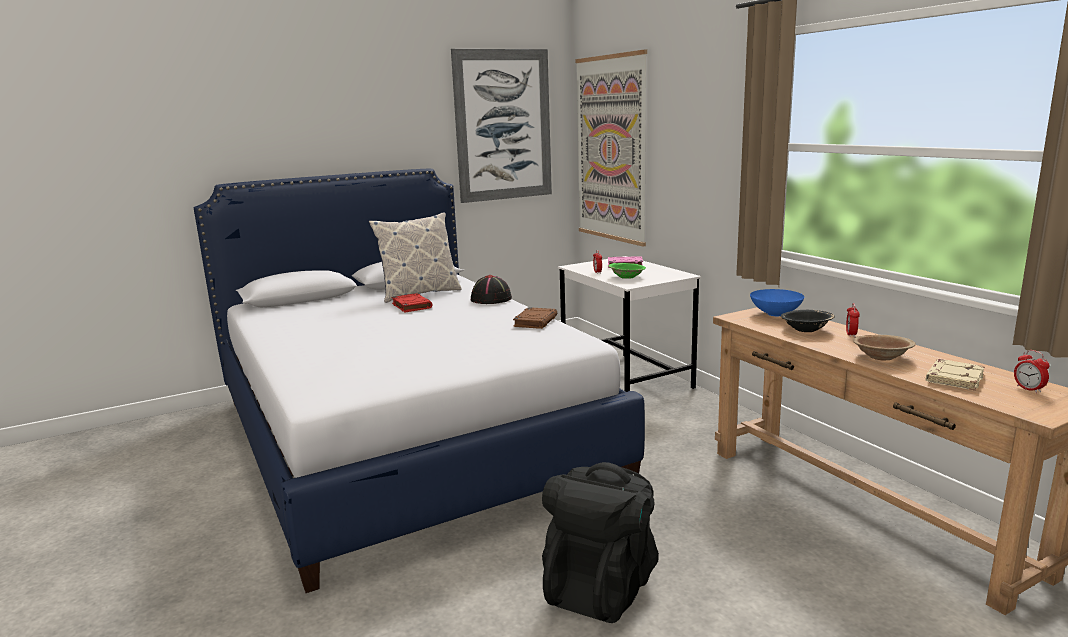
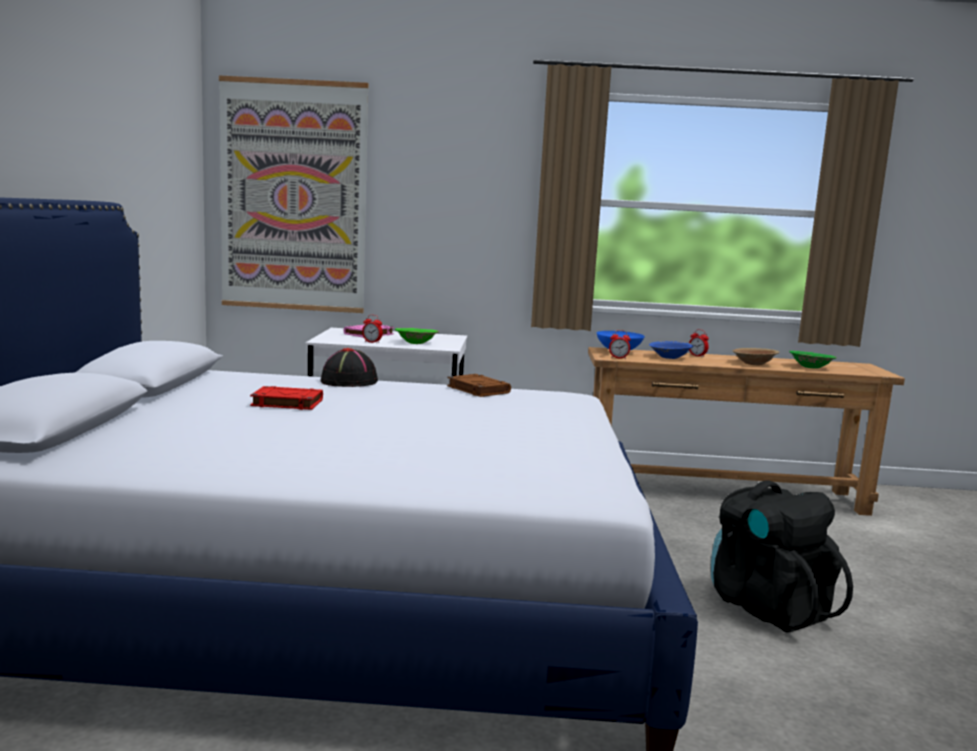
camera: 60 degrees left, 5 degrees down
(419, 293) = (233, 391): pillow -> none
(503, 125) = (158, 150): picture -> none
(806, 329) = (670, 357): black bowl -> blue bowl
(953, 379) = (811, 367): beige book -> green bowl
(1028, 389) = (841, 365): alarm clock -> alarm clock (618, 358)

